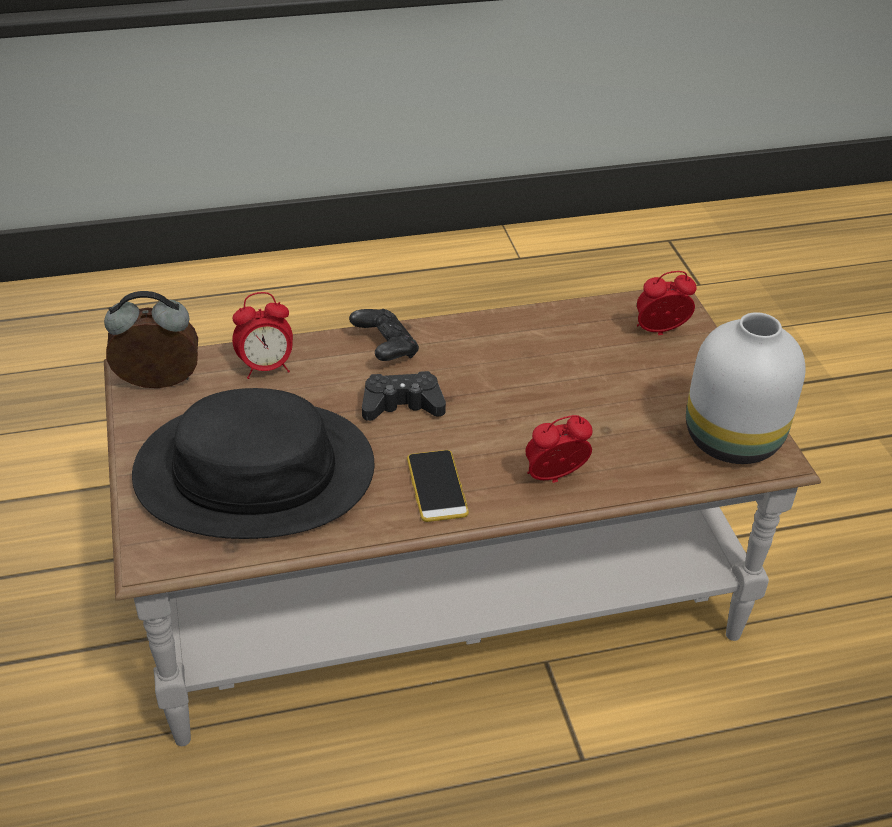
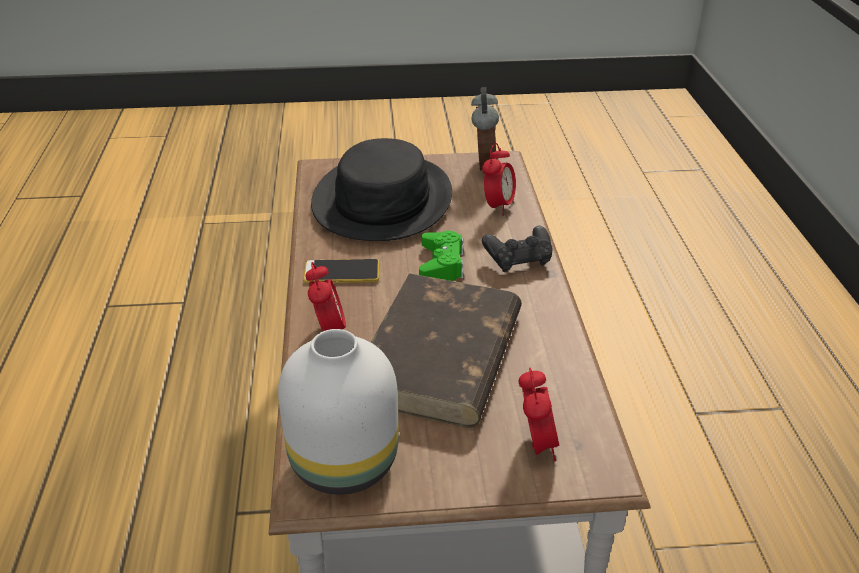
camera: 100 degrees right, 5 degrees down
(266, 368) = (498, 206): alarm clock -> alarm clock turned 150 degrees counterclockwise
(402, 405) = (442, 263): black game controller -> green game controller
(567, 393) = (440, 357): none -> brown book

